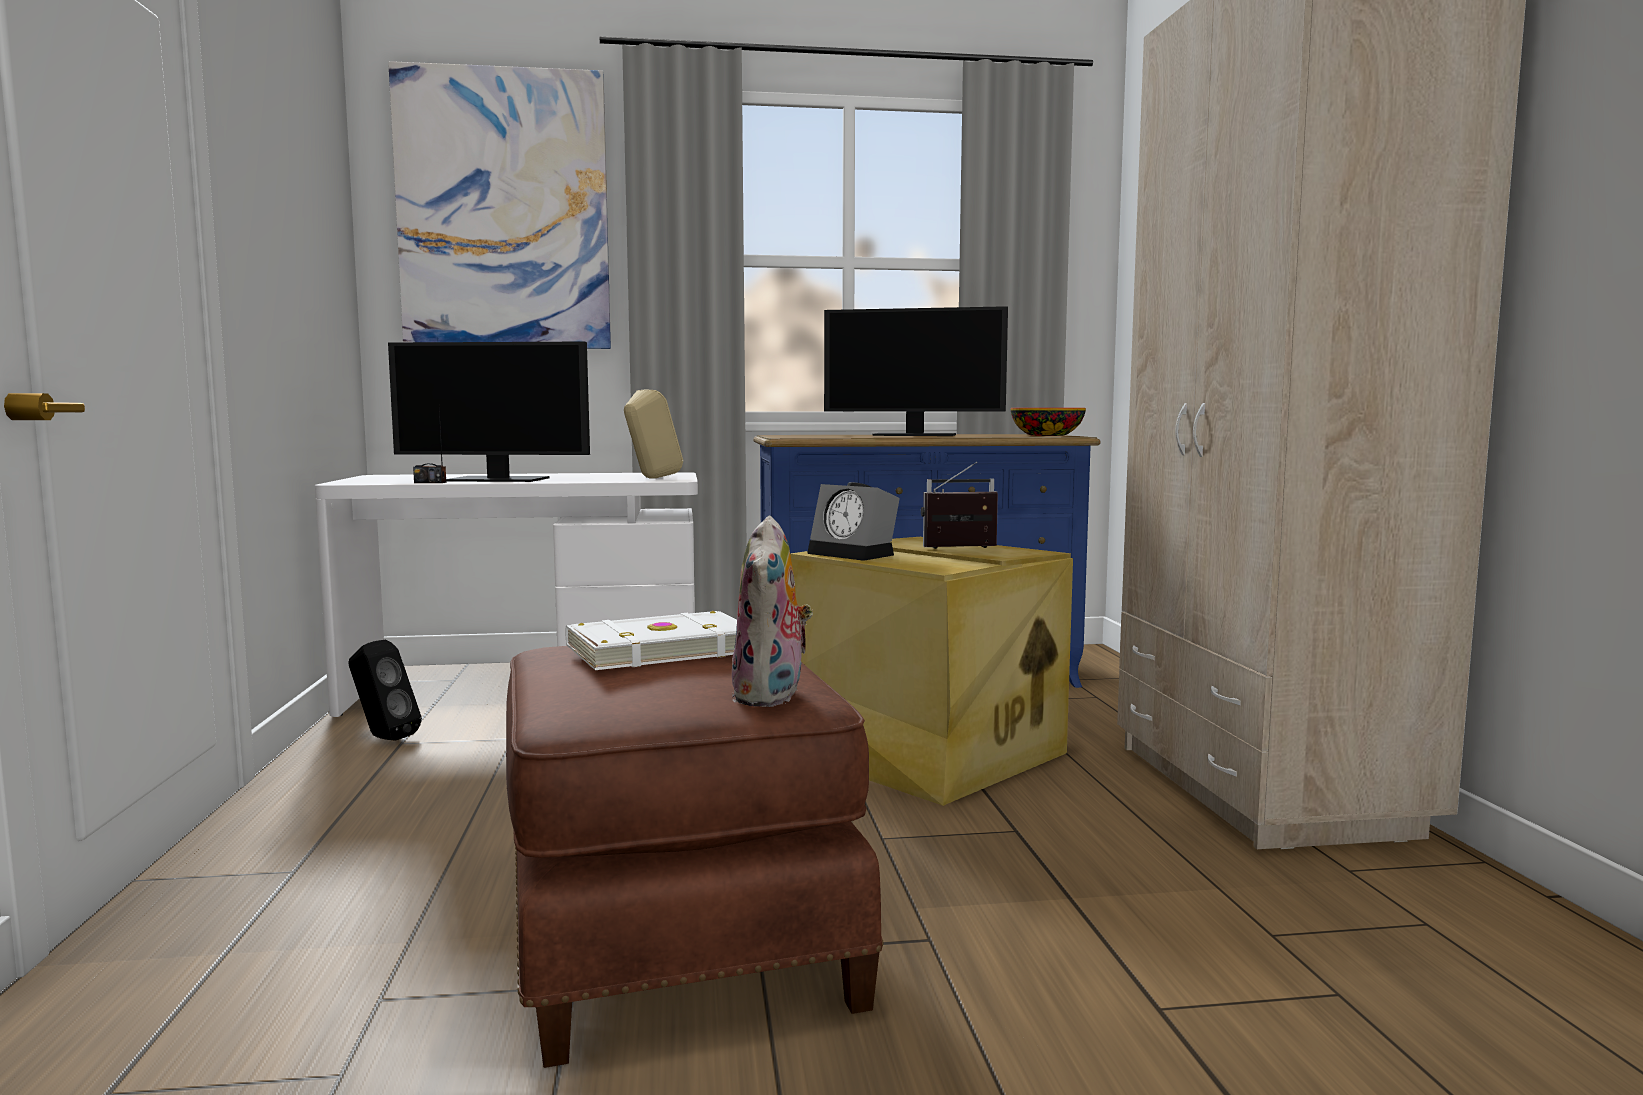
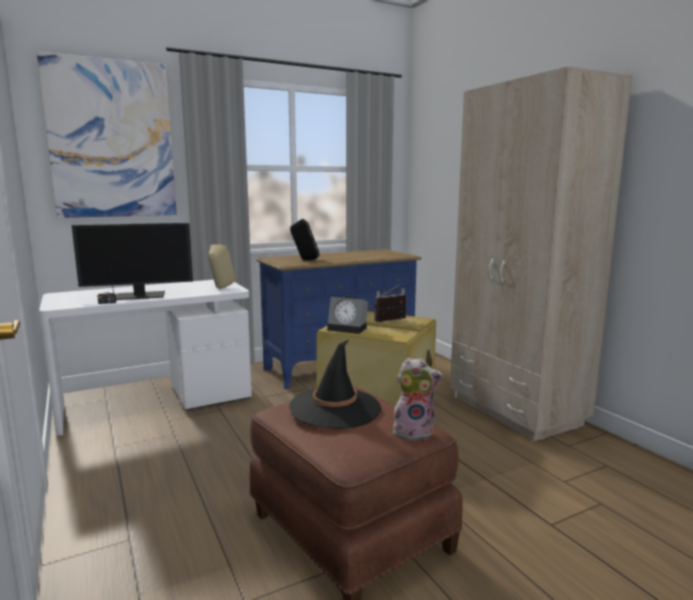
camera: 20 degrees left, 5 degrees up
(383, 738) = (101, 444): black speaker -> black speaker (305, 260)
(659, 648) = (335, 408): white book -> black hat
(772, 696) = (414, 432): plush toy -> plush toy turned 75 degrees counterclockwise
(915, 435) = (337, 256): monitor -> none
(1047, 435) = (395, 254): bowl -> none

